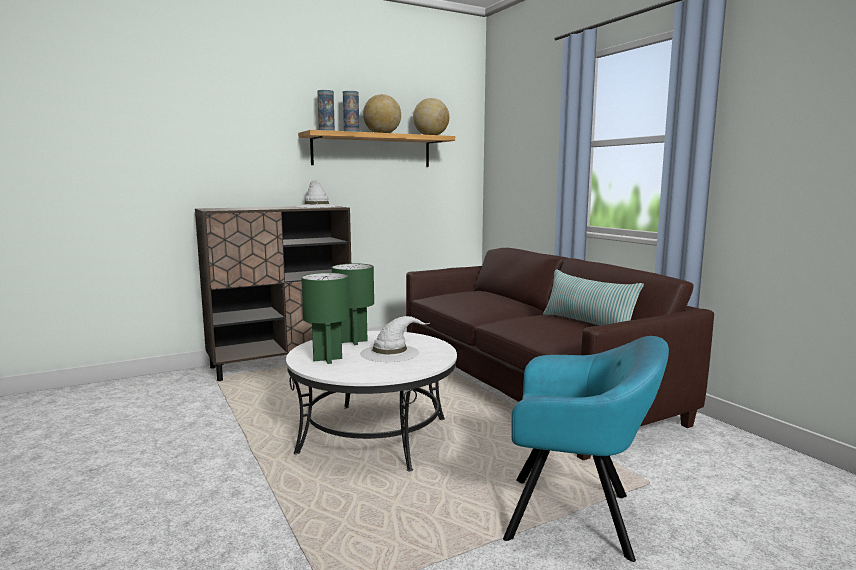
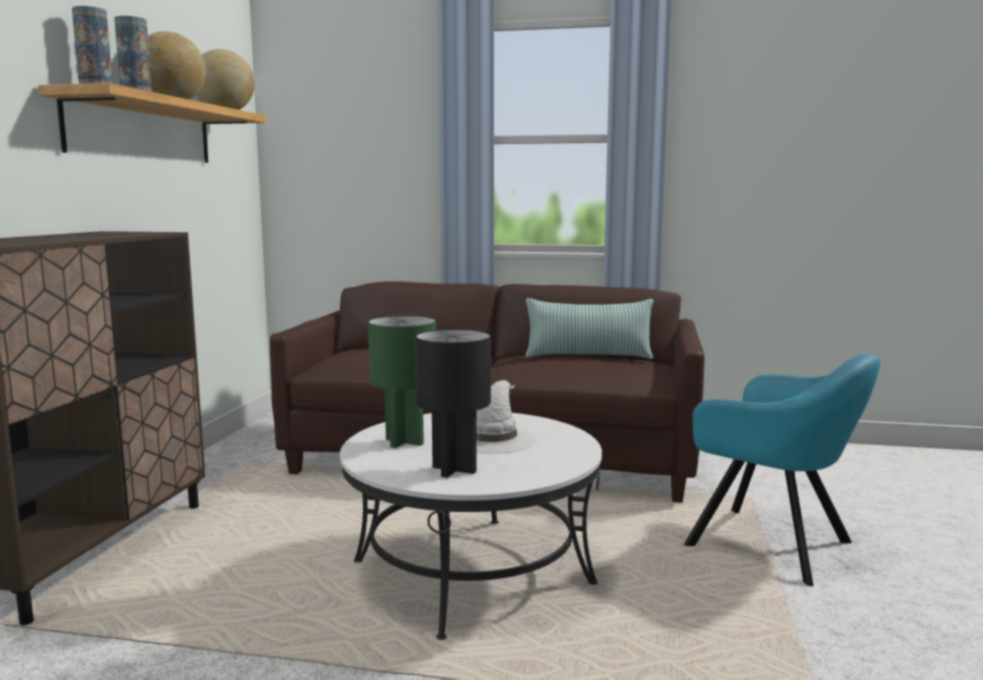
camera: 50 degrees left, 0 degrees up
(316, 206) = (115, 233): white hat -> none
(327, 359) = (453, 469): green table lamp -> black table lamp
(576, 517) = (775, 546): turquoise armchair -> turquoise armchair turned 75 degrees clockwise

